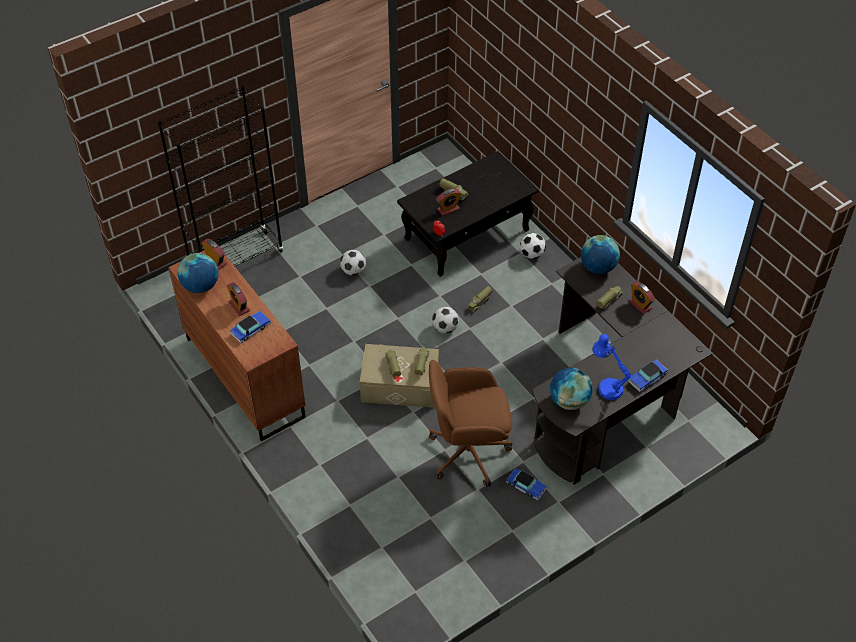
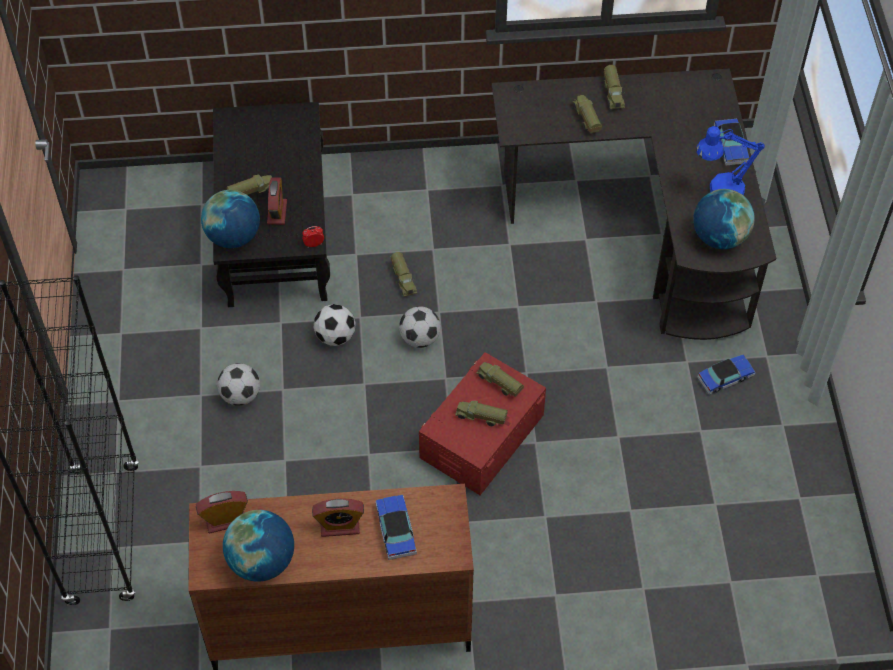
camera: 60 degrees left, 5 degrees up
(400, 385) = (482, 436): beige storage box -> red storage box
(468, 453) = (639, 413): brown office chair -> none
(532, 254) = (363, 184): football -> football (335, 336)
(598, 267) = (525, 102): globe -> globe (233, 237)
(640, 305) = (613, 94): alarm clock -> toy truck

